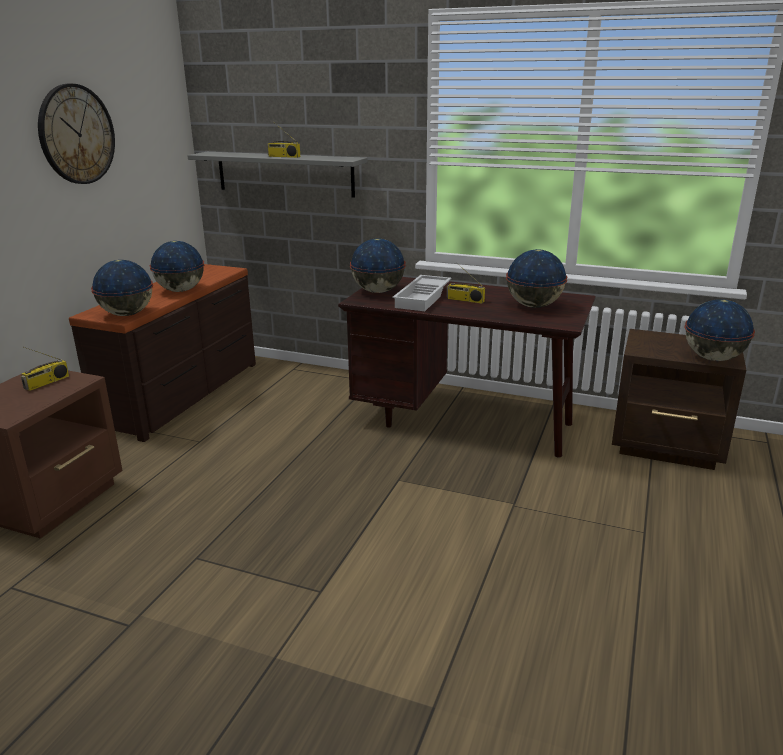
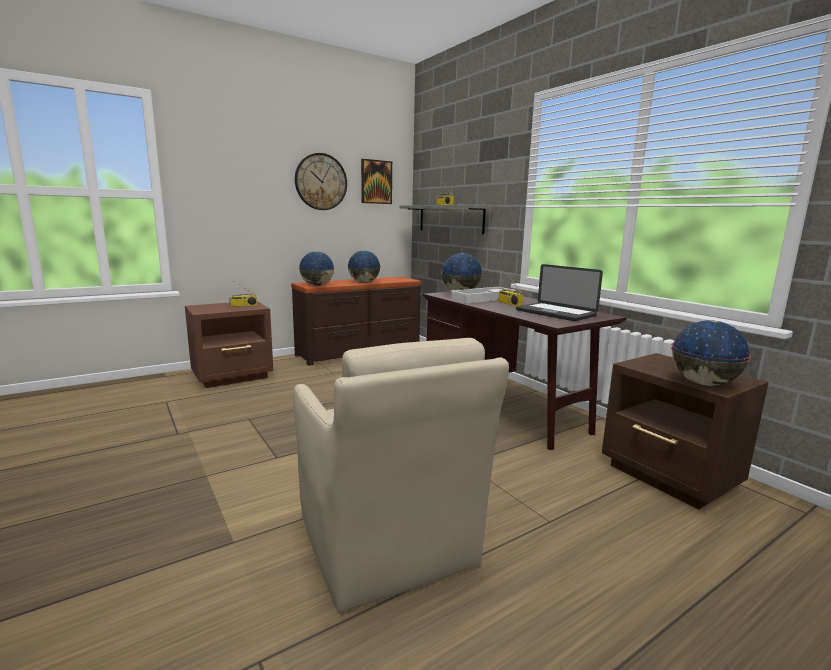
camera: 35 degrees right, 10 degrees down
(147, 120) = (376, 182): none -> picture
(534, 306) = (555, 313): globe -> laptop
(565, 624) = (387, 545): none -> beige armchair

